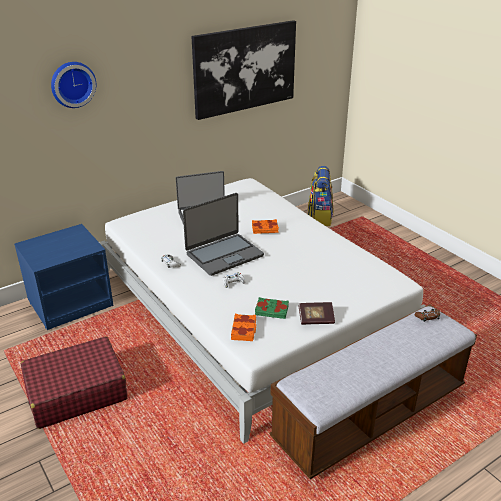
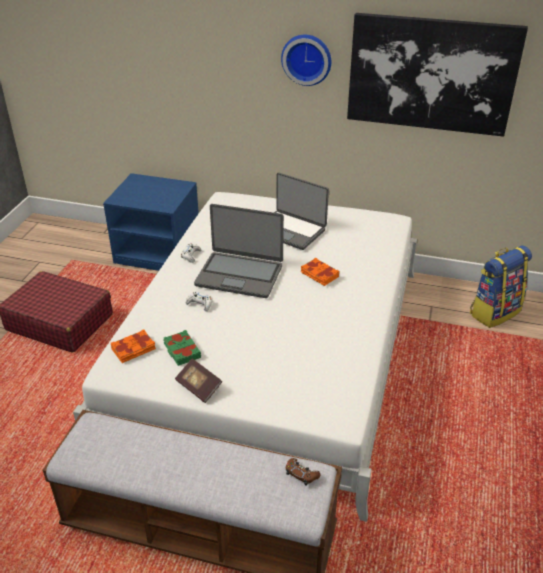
camera: 50 degrees right, 5 degrees up
(72, 84) = (203, 33): wall clock -> wall clock (307, 59)

